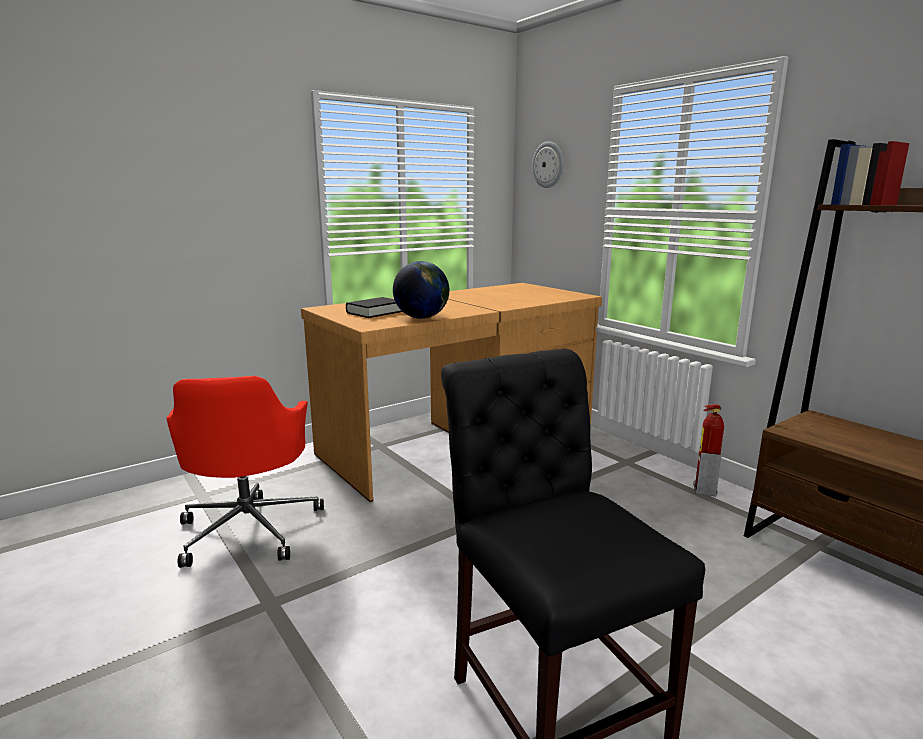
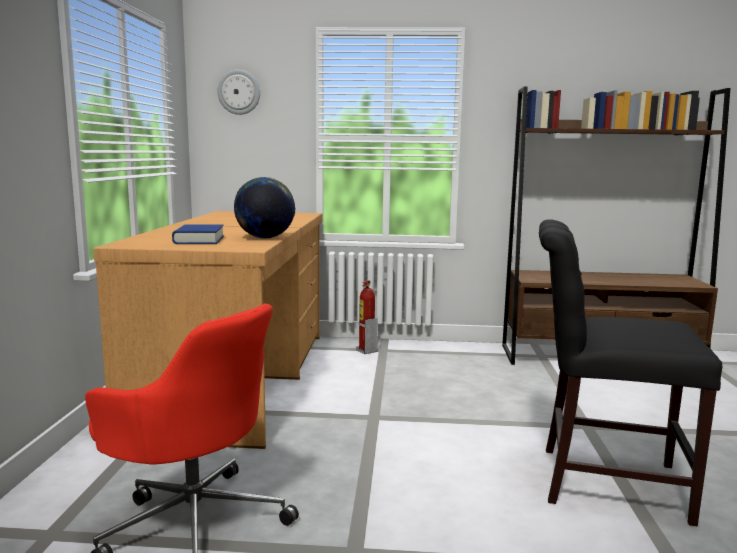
camera: 50 degrees left, 5 degrees down
(375, 312) = (199, 240): black book -> blue book
(704, 490) = (452, 350): fire extinguisher -> fire extinguisher (366, 351)

